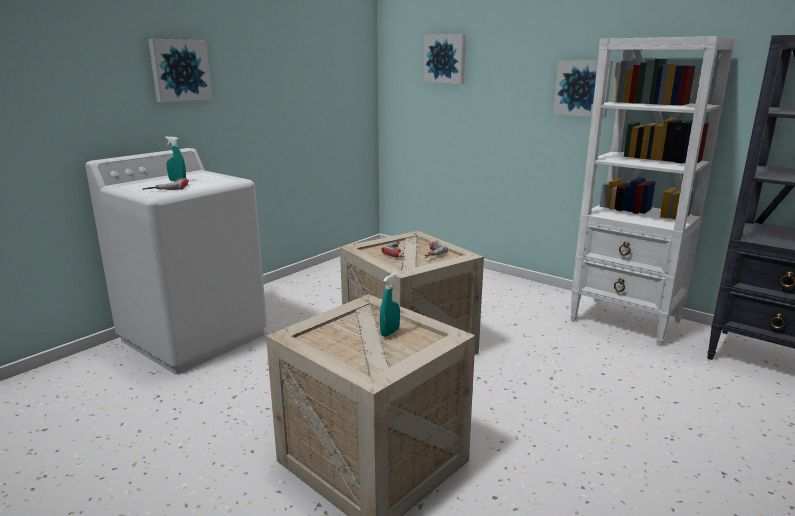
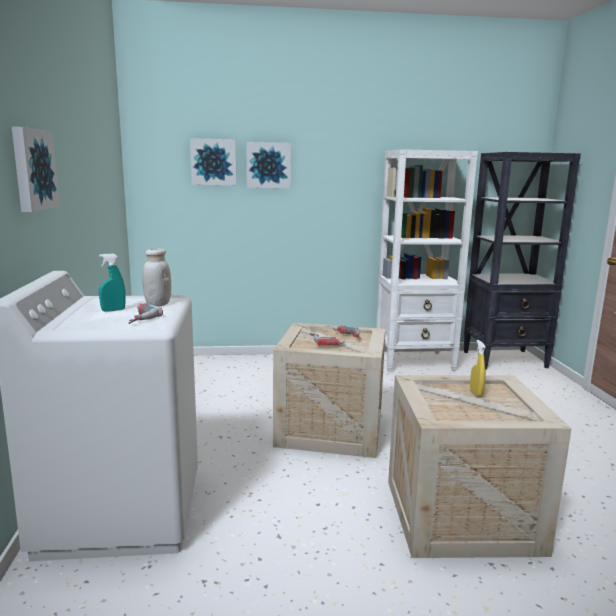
camera: 45 degrees left, 5 degrees down
(211, 182) = (158, 304): none -> white jar
(390, 332) = (476, 393): turquoise spray bottle -> yellow spray bottle
(583, 88) = (350, 187): picture -> picture (268, 165)

